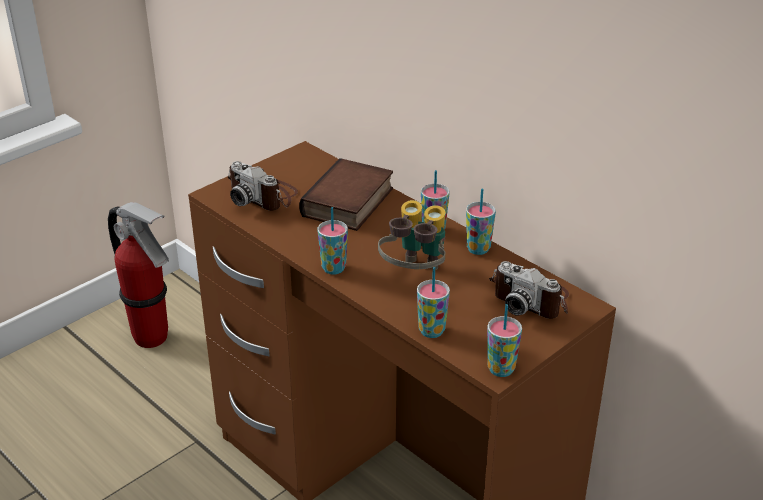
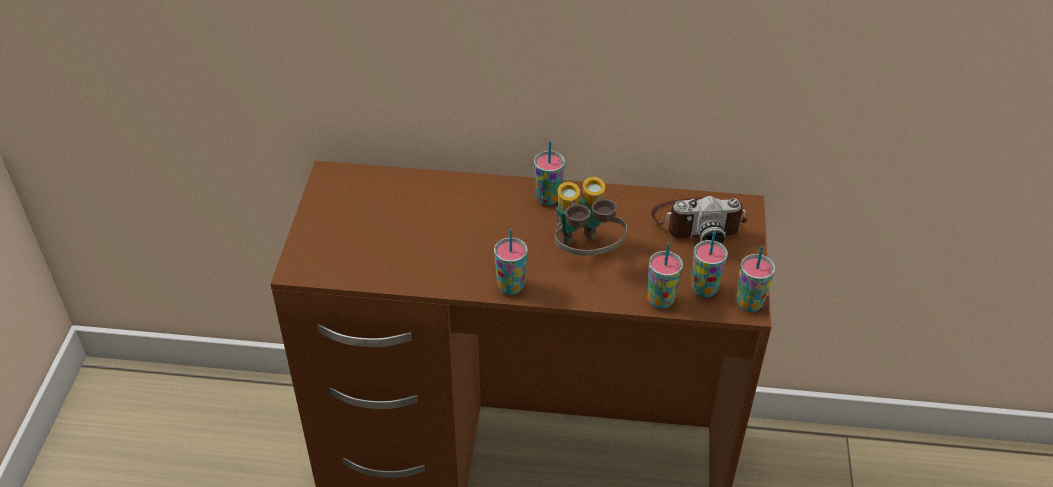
camera: 40 degrees left, 10 degrees up
(152, 338) = (138, 450): fire extinguisher -> none
(263, 195) = (350, 244): camera -> none
(349, 204) = (443, 210): book -> none
(478, 249) = (605, 197): cup -> cup (704, 289)

